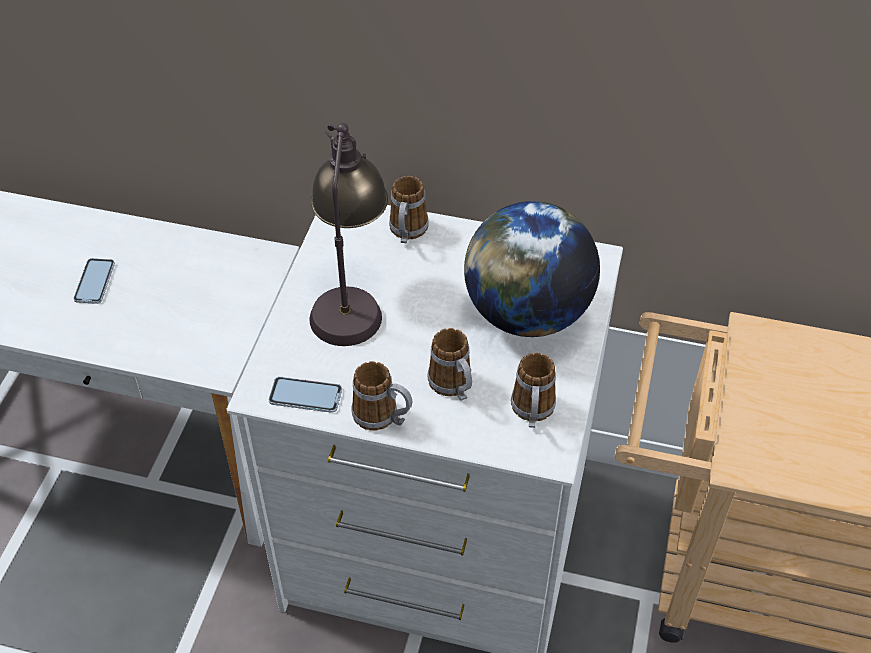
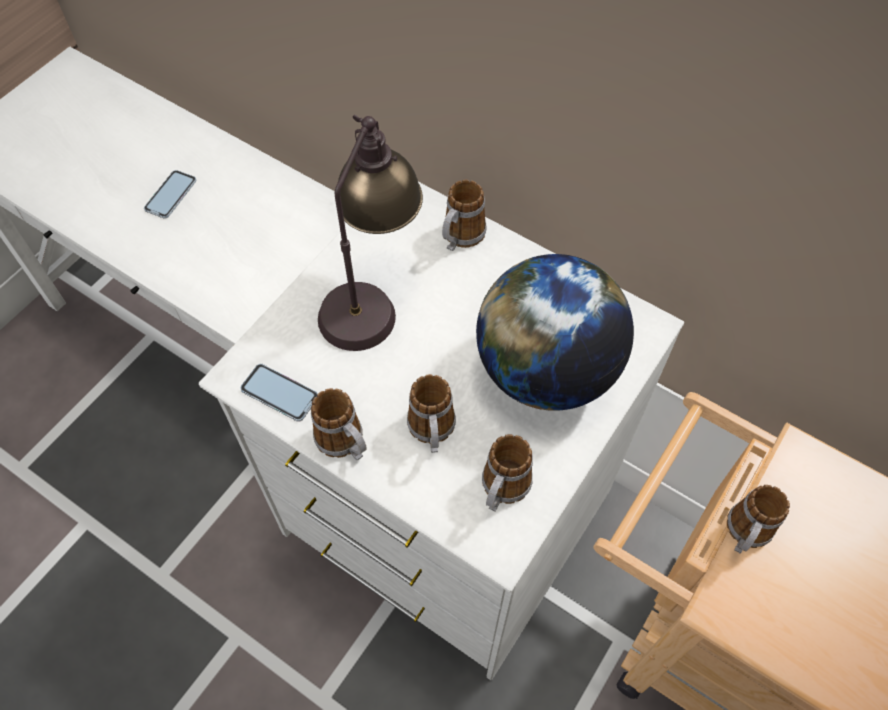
camera: 20 degrees right, 10 degrees up
(733, 403) = (745, 534): none -> mug

